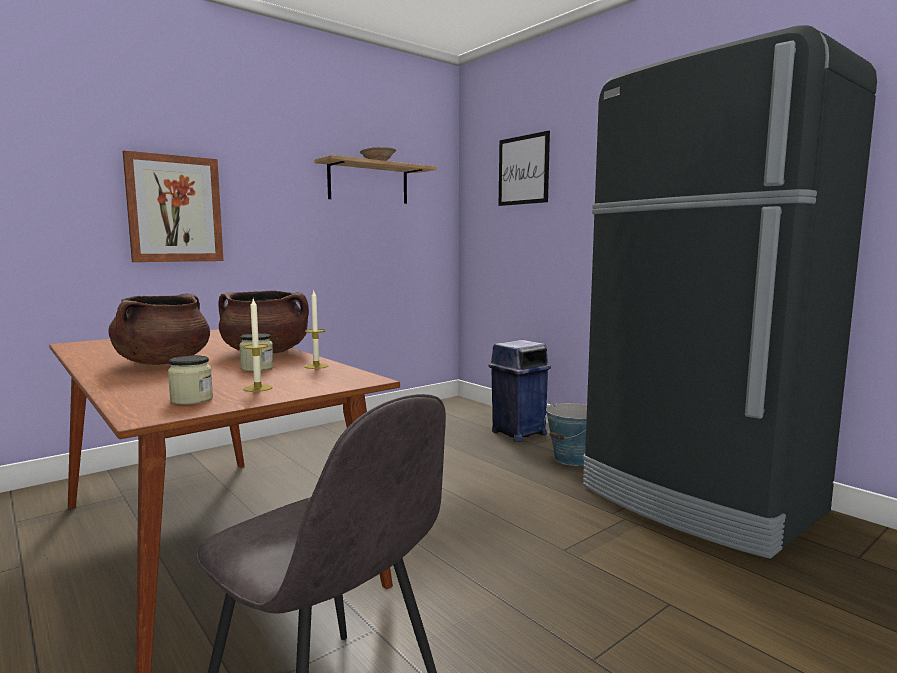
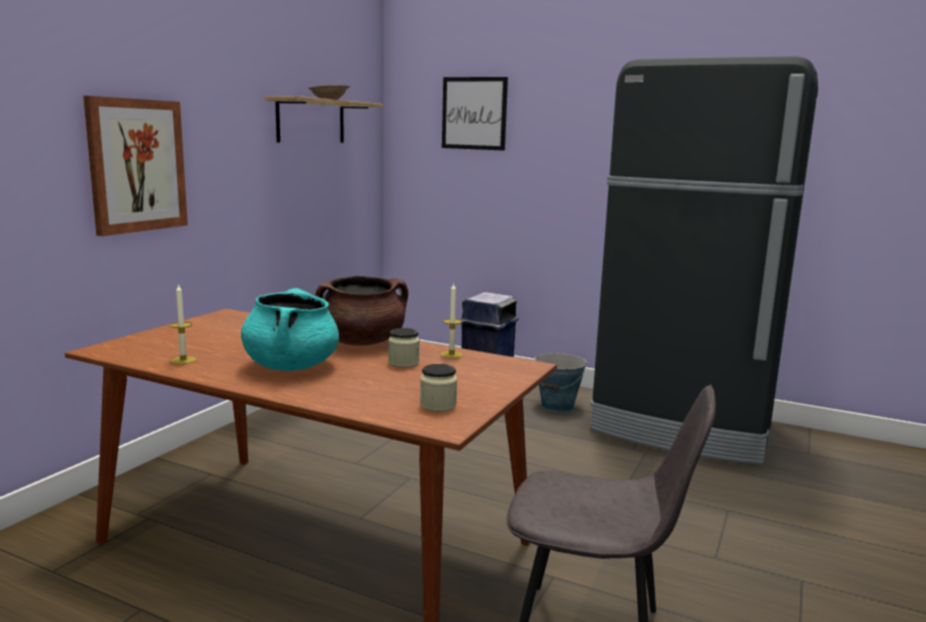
camera: 25 degrees left, 5 degrees up
(163, 362) = (291, 366): brown cooking pot -> turquoise cooking pot
(257, 388) = (462, 386): candle -> candle (183, 360)

